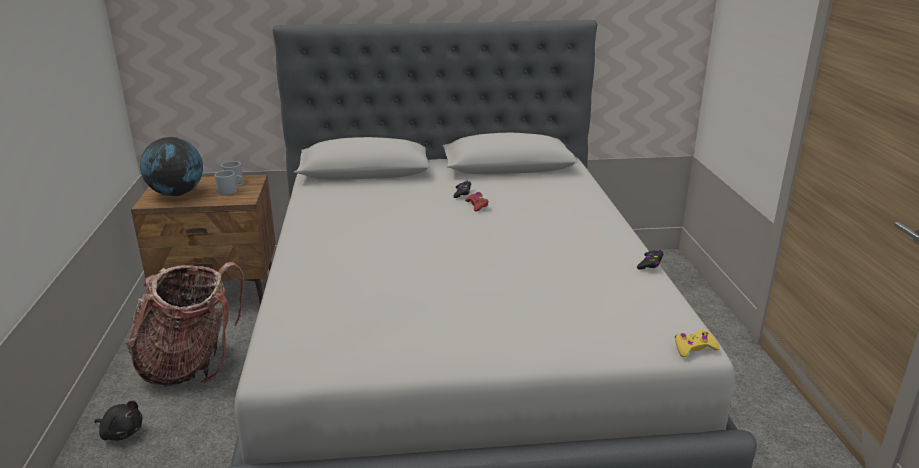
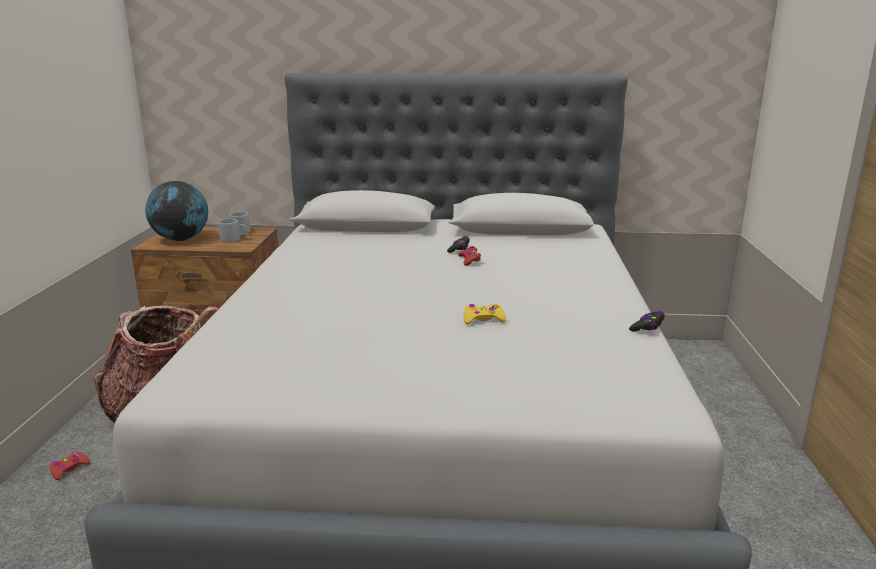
camera: 10 degrees right, 5 degrees down
(121, 432) = (69, 469): black plush toy -> red game controller
(694, 348) = (672, 418): yellow game controller -> yellow game controller (483, 319)

